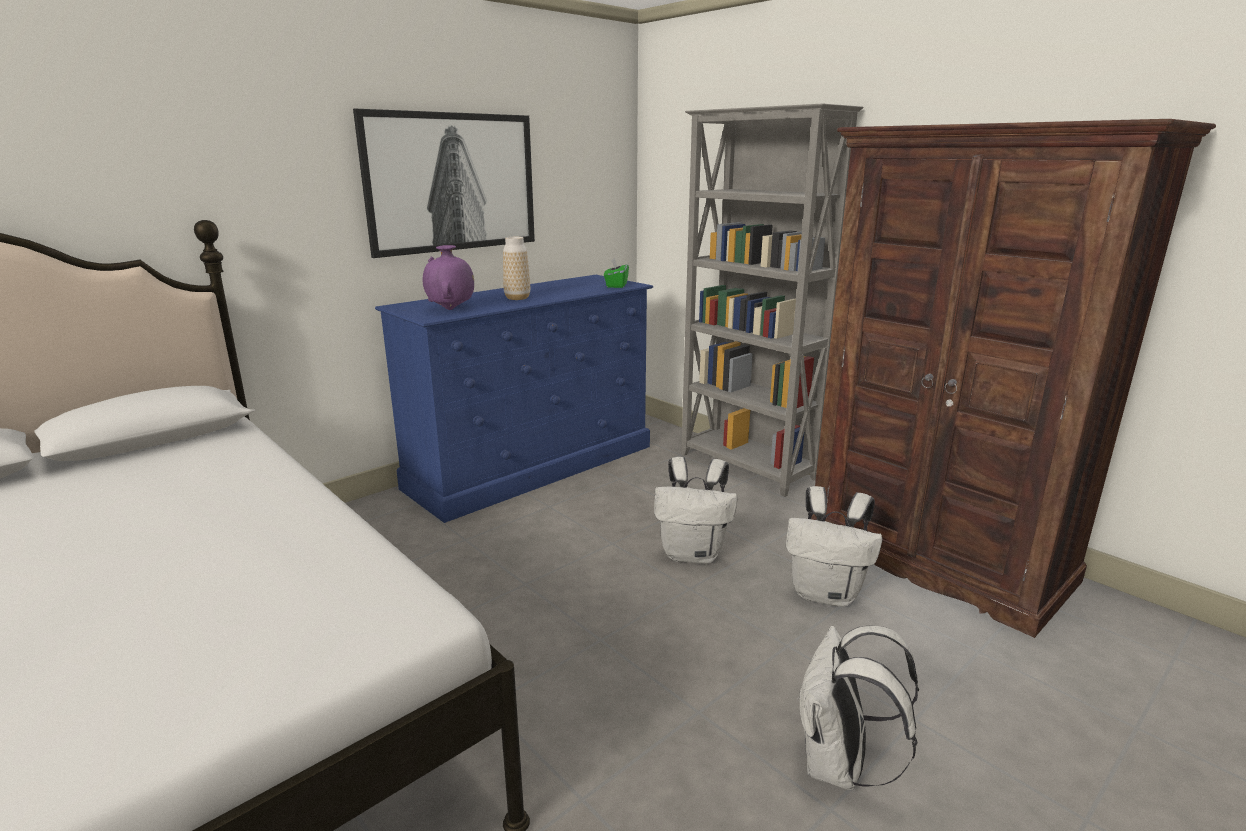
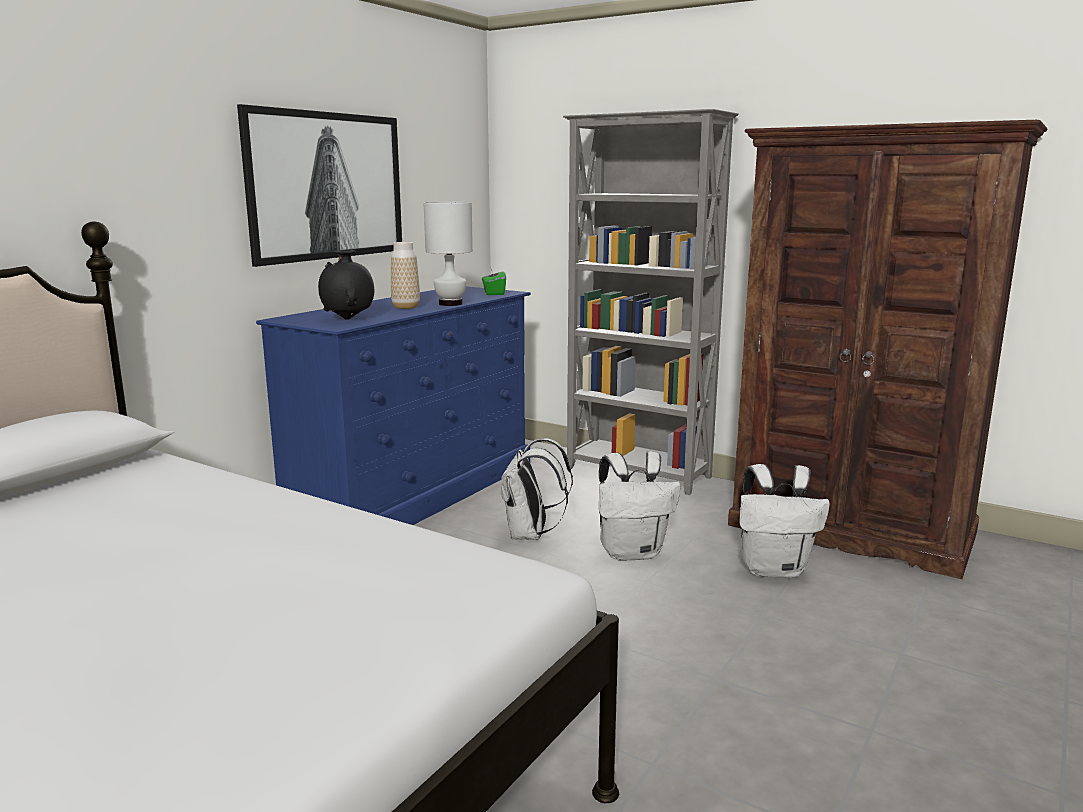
camera: 15 degrees left, 5 degrees down
(451, 309) = (348, 319): purple vase -> black vase
(561, 296) = (450, 304): none -> white table lamp
(839, 766) = (860, 698): white backpack -> white backpack (530, 535)

